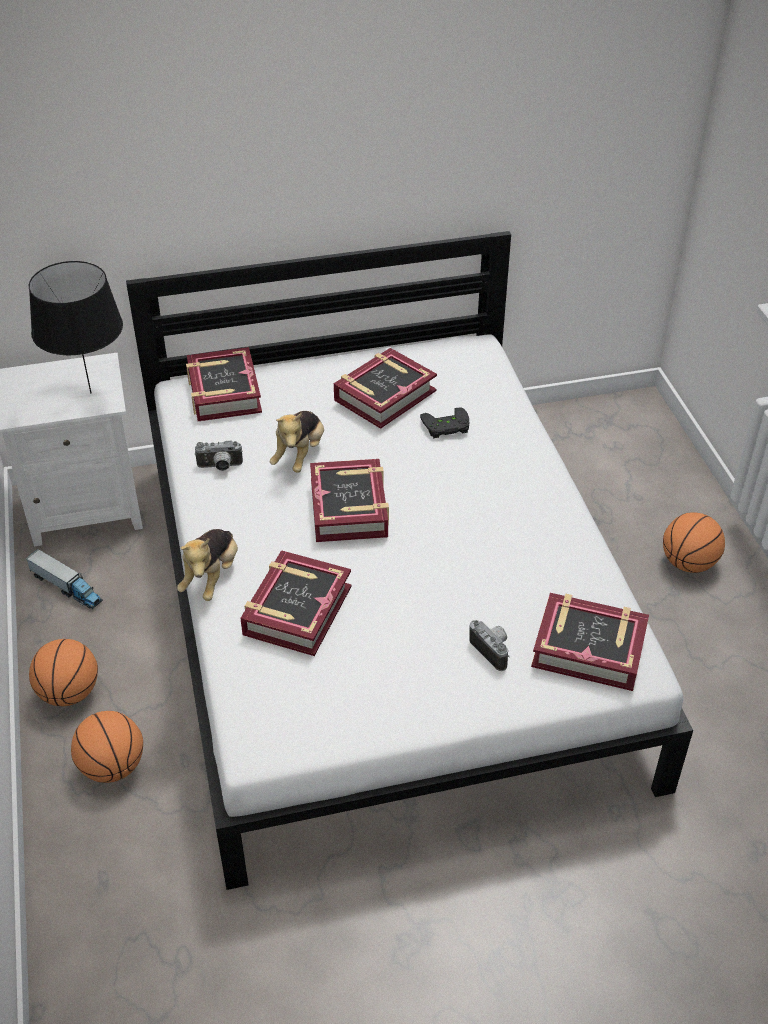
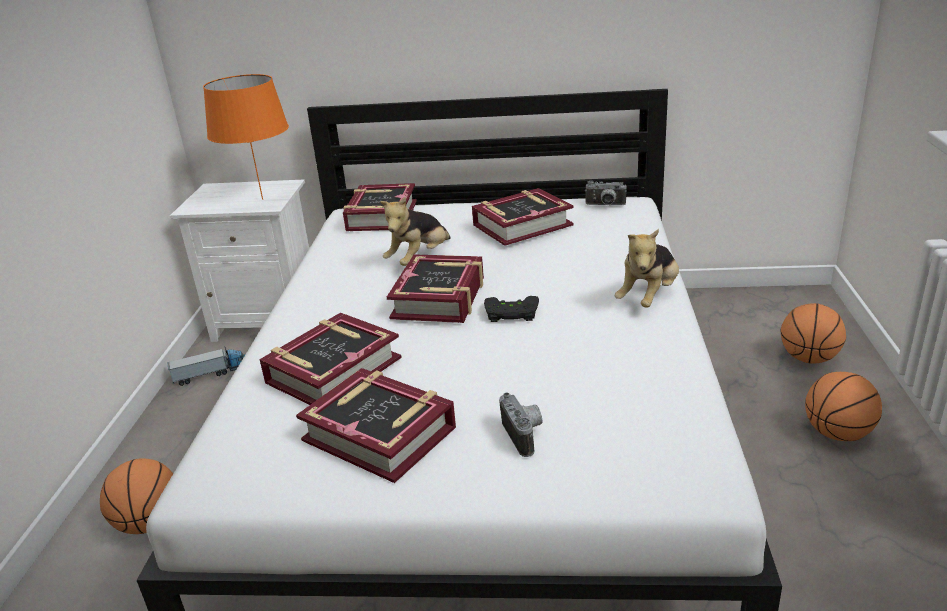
camera: 20 degrees right, 15 degrees down
(66, 587) = (214, 373): toy truck -> toy truck turned 75 degrees counterclockwise
(69, 693) = (158, 453): basketball -> basketball (808, 359)
(91, 393) = (263, 199): black table lamp -> orange table lamp
(212, 576) = (274, 335): plush toy -> plush toy (649, 297)
(220, 467) = (342, 261): camera -> camera (605, 205)
(446, 427) = (569, 249): black game controller -> black game controller (511, 314)
(589, 648) = (646, 450): book -> book (380, 433)

